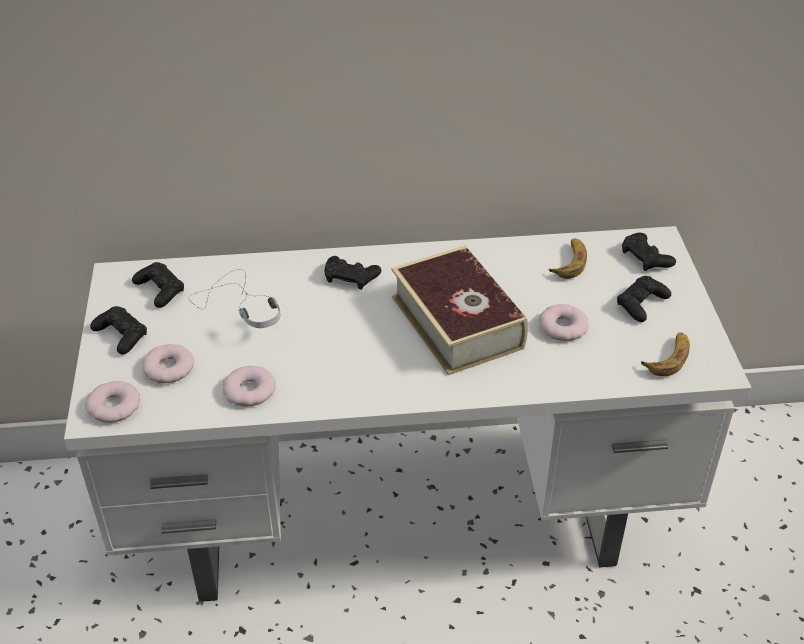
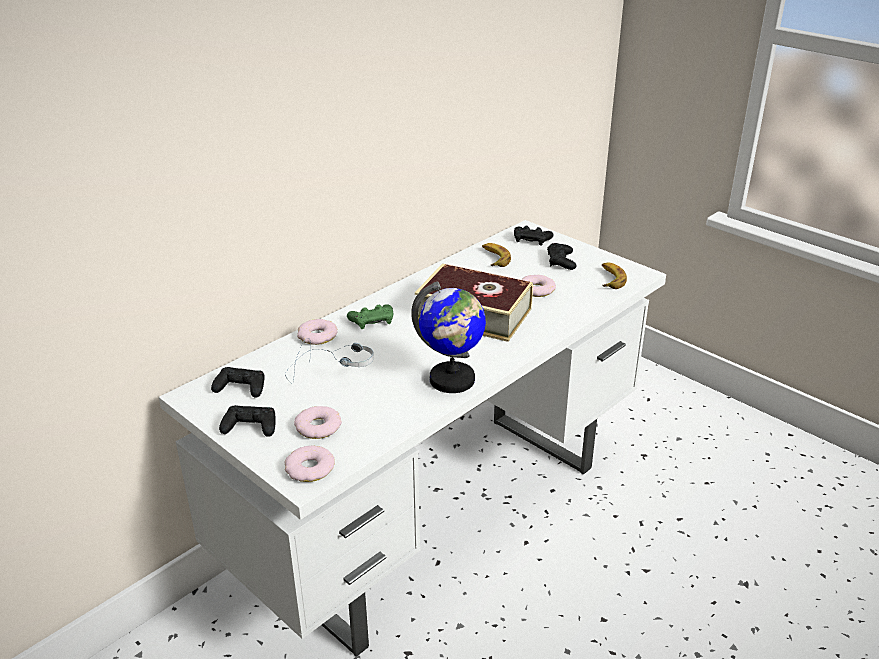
camera: 40 degrees left, 10 degrees down
(249, 391) = (396, 410): donut -> donut (317, 336)
(338, 388) = (452, 380): none -> globe
(351, 277) = (372, 321): black game controller -> green game controller

